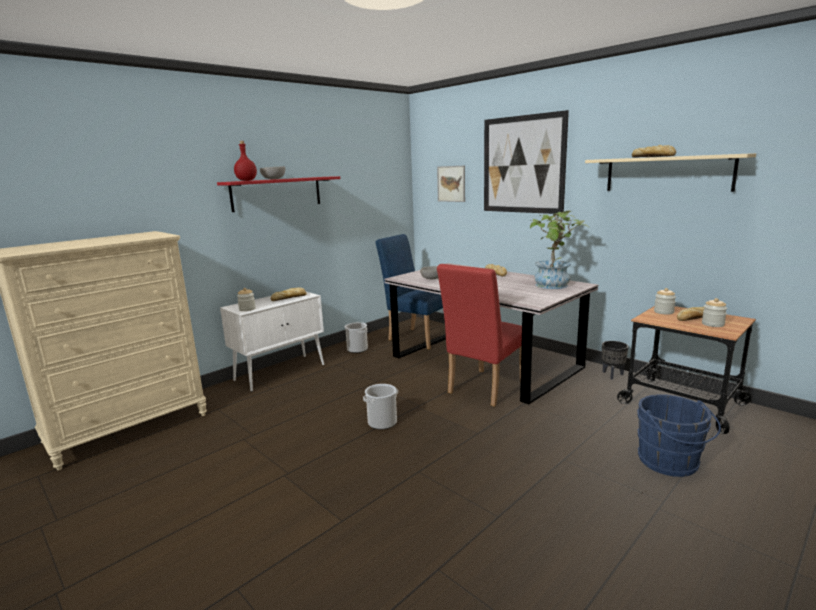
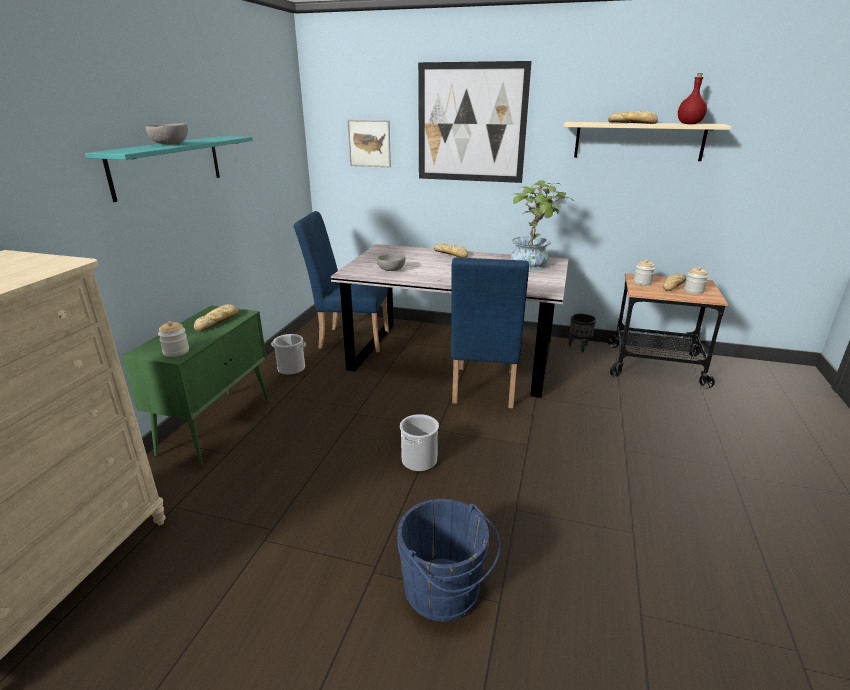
camera: 30 degrees left, 10 degrees up
(247, 180) = (137, 149): red bottle -> red bottle (689, 124)
(277, 193) = (168, 166): red shelf -> turquoise shelf
(281, 372) = (217, 425): white cabinet -> green cabinet
(482, 389) = (483, 390): red chair -> blue chair
(670, 463) = (700, 427): blue bucket -> blue bucket (445, 593)

